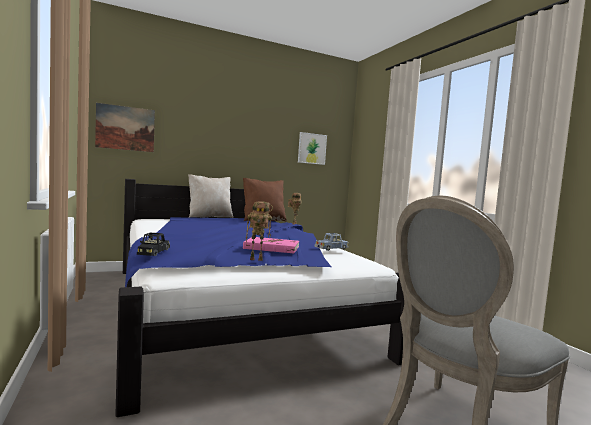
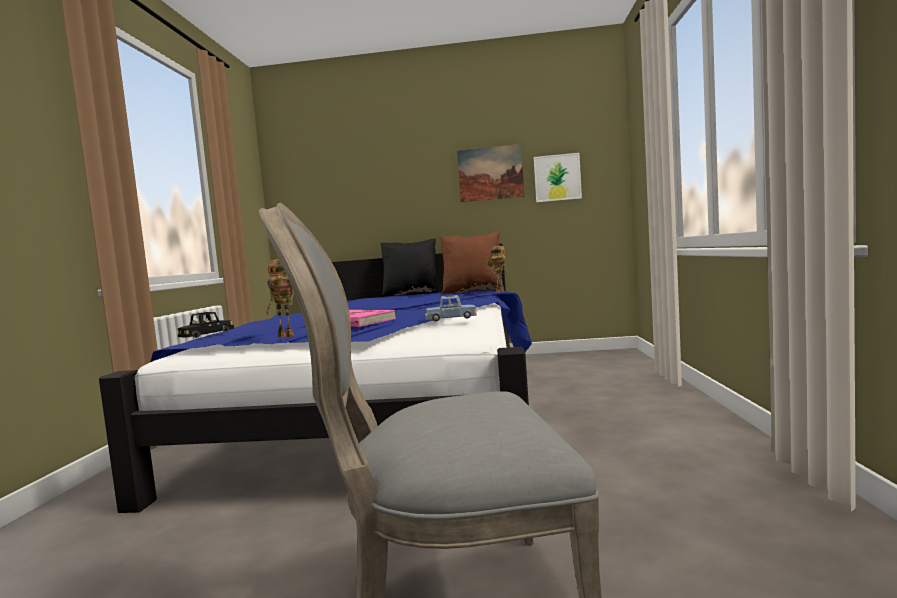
camera: 30 degrees right, 0 degrees up
(125, 128) = (310, 200): picture -> picture (490, 173)
(209, 217) = (411, 294): beige pillow -> black pillow

